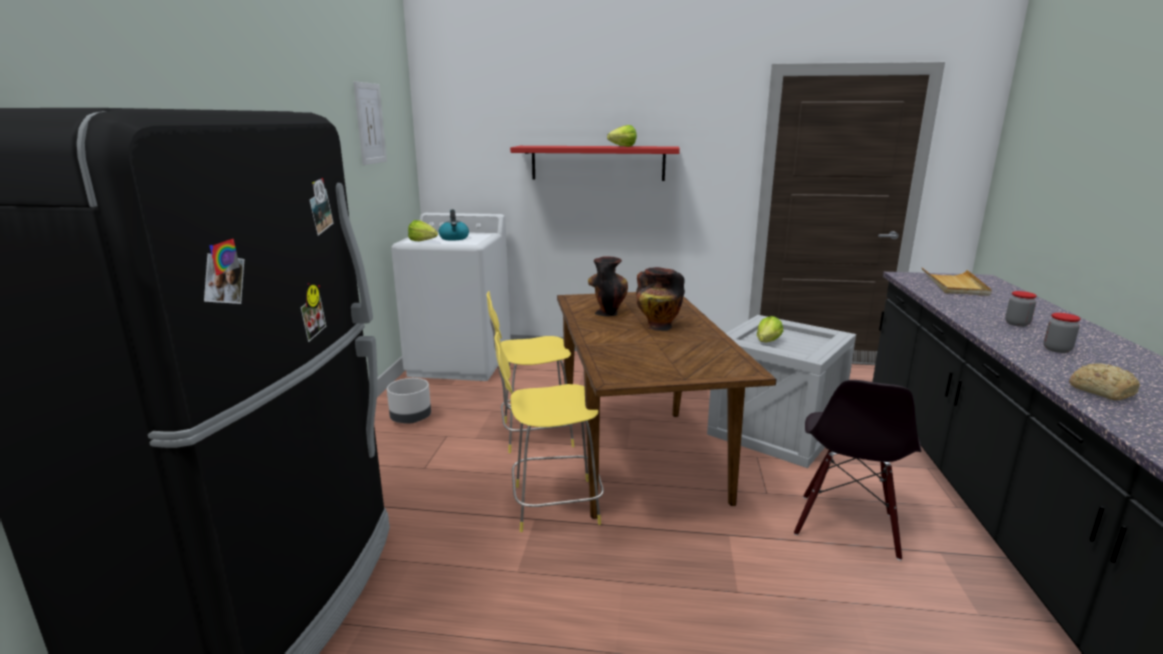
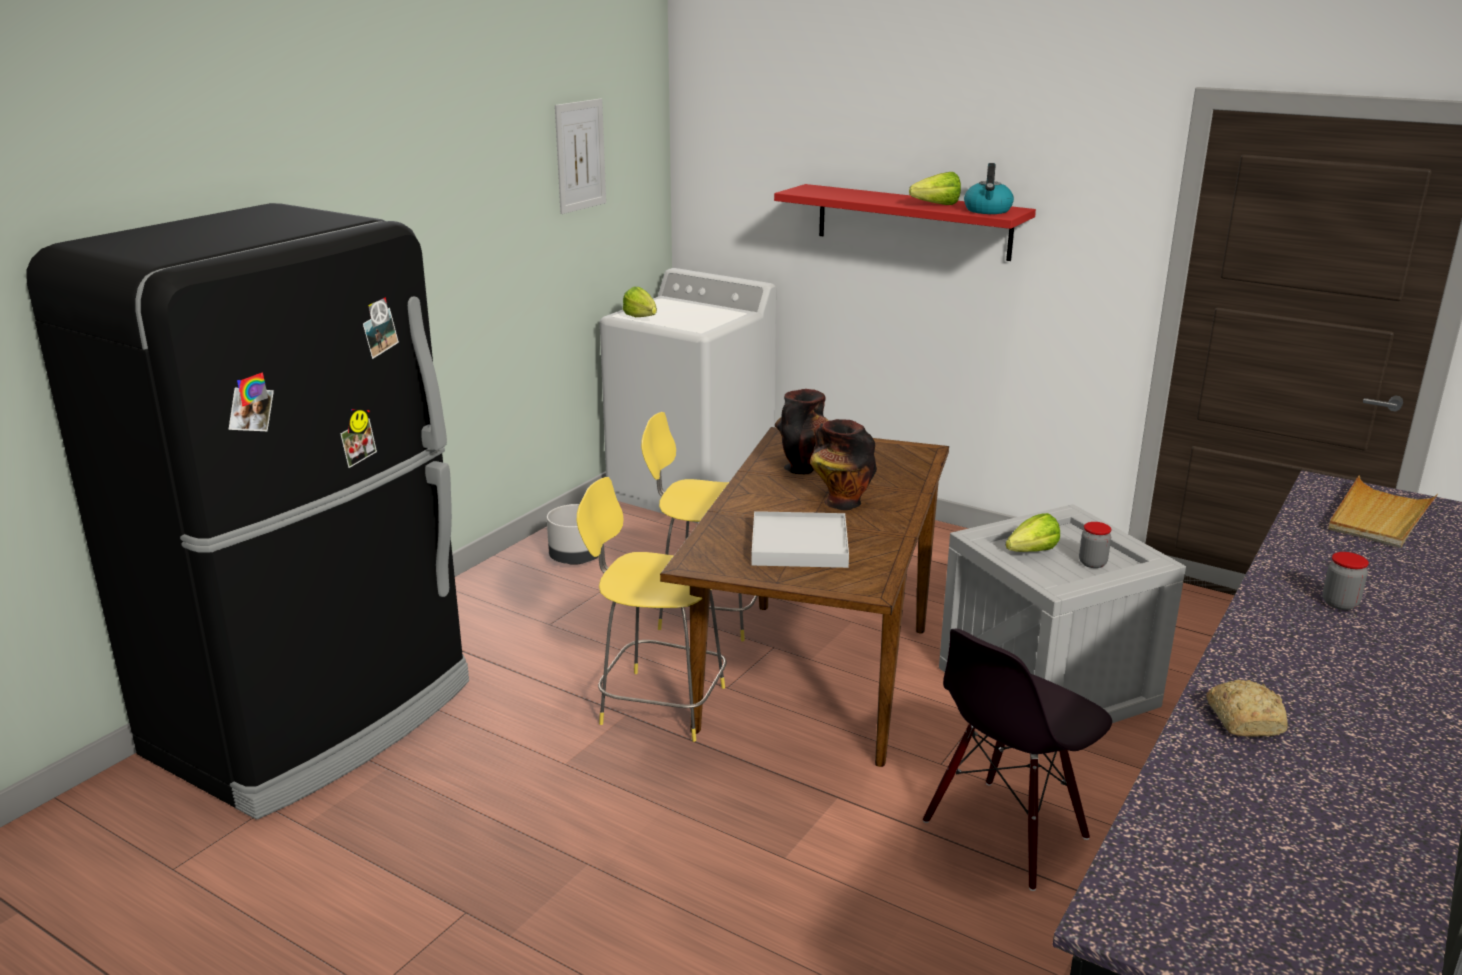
camera: 25 degrees right, 5 degrees up
(454, 238) = (687, 316): kettle -> kettle (988, 210)
(667, 354) = (799, 545): none -> white tray
(1057, 349) = (1314, 654): jar -> jar (1092, 563)

